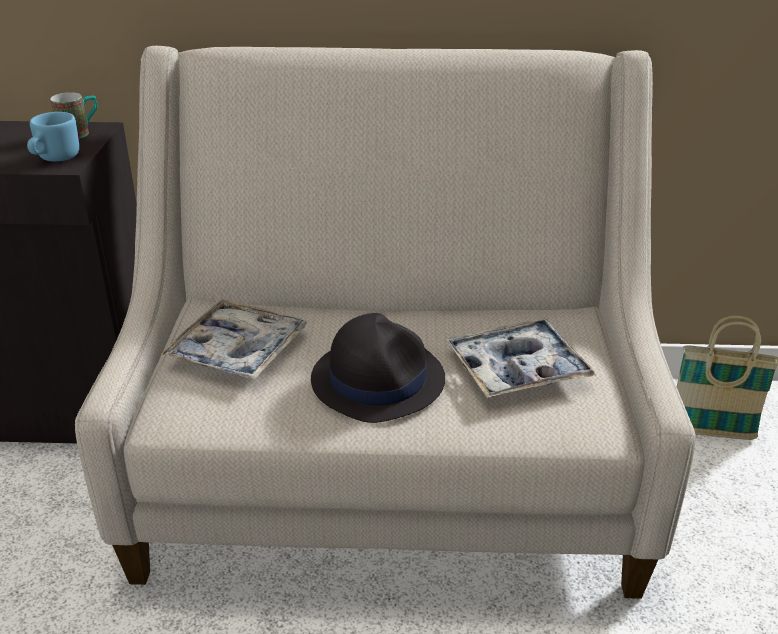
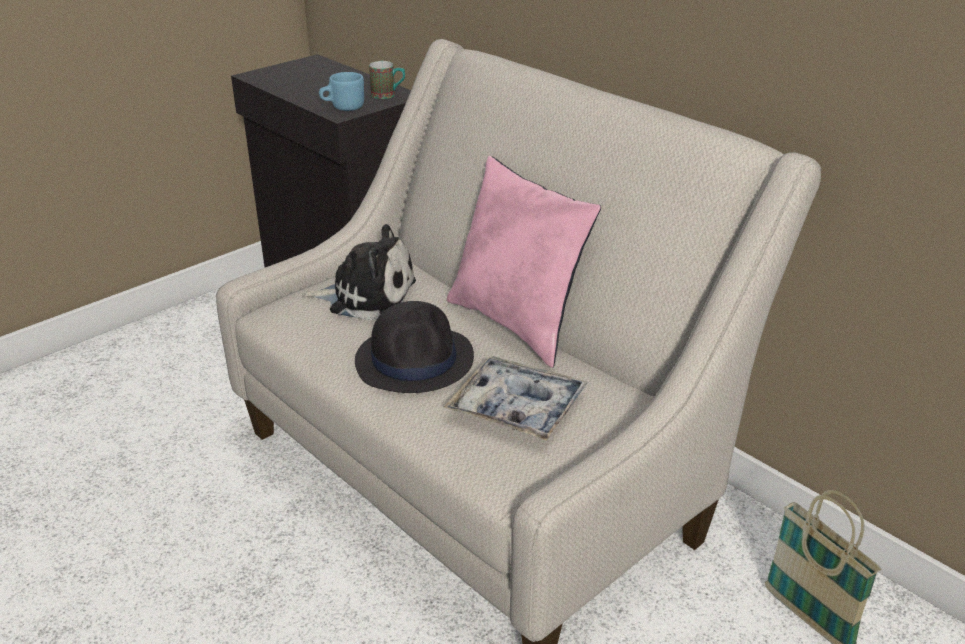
camera: 45 degrees right, 0 degrees up
(238, 350) = (367, 296): tray -> plush toy
(405, 307) = (518, 324): none -> pink pillow

